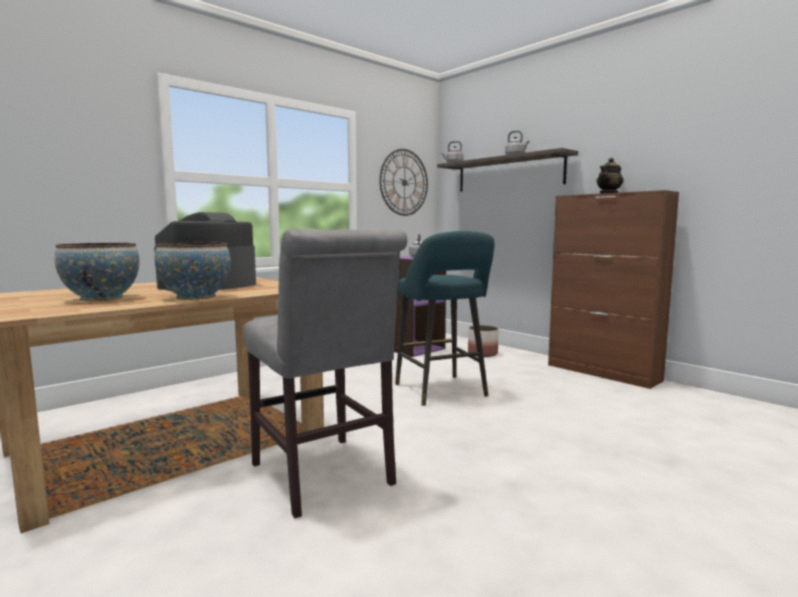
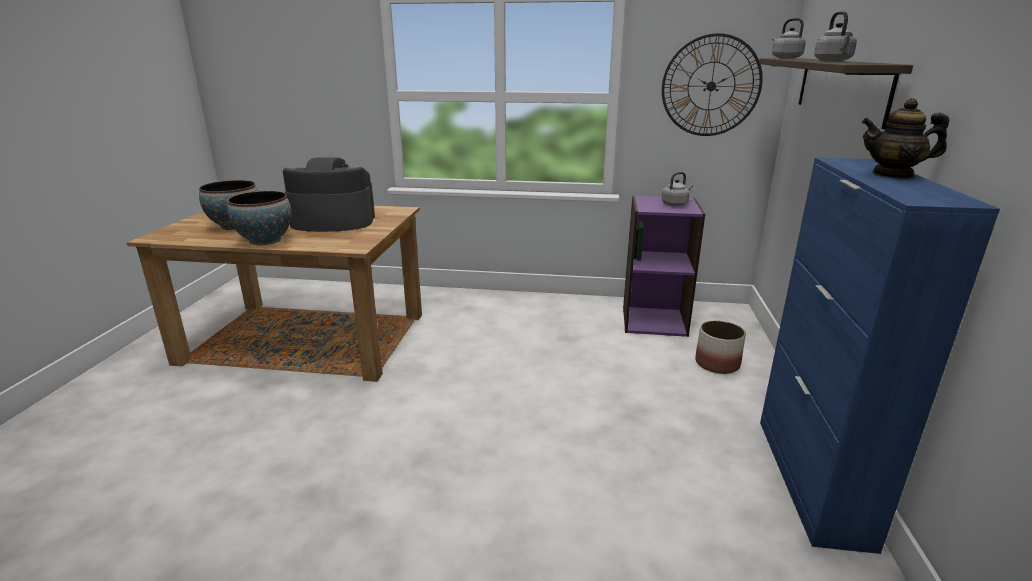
camera: 50 degrees right, 15 degrees up
(325, 478) = (299, 420): grey chair -> none
(442, 392) = (545, 392): turquoise stool -> none
(603, 373) = (811, 479): brown cabinet -> blue cabinet

